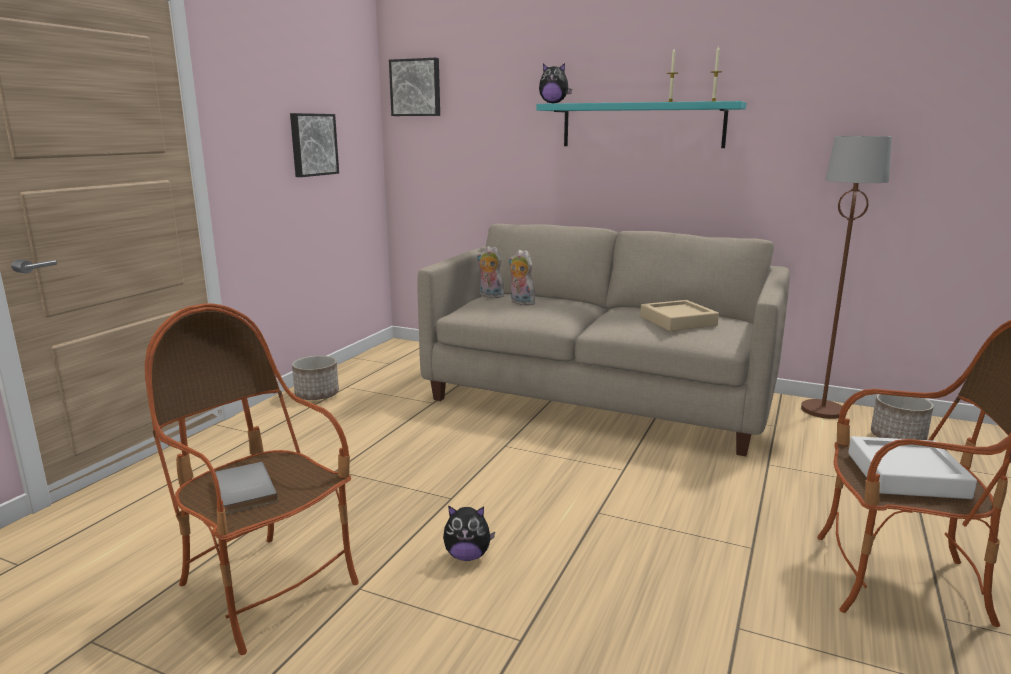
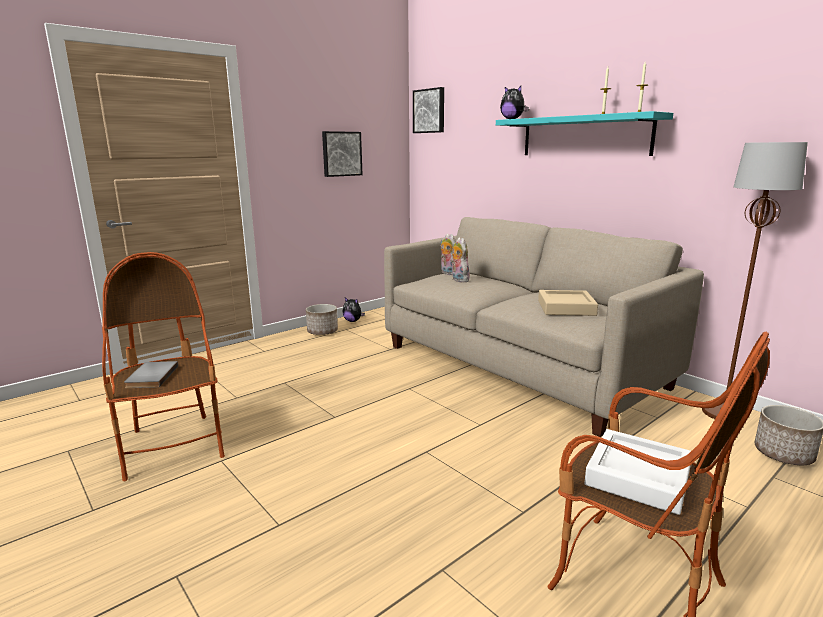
camera: 25 degrees right, 0 degrees up
(467, 556) = (305, 458): plush toy -> plush toy (353, 321)

